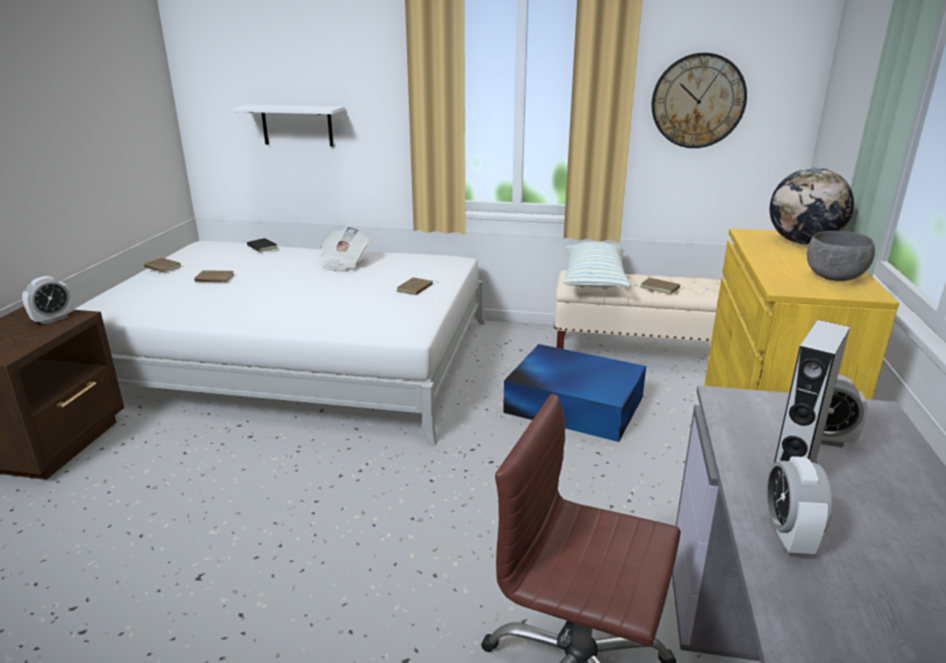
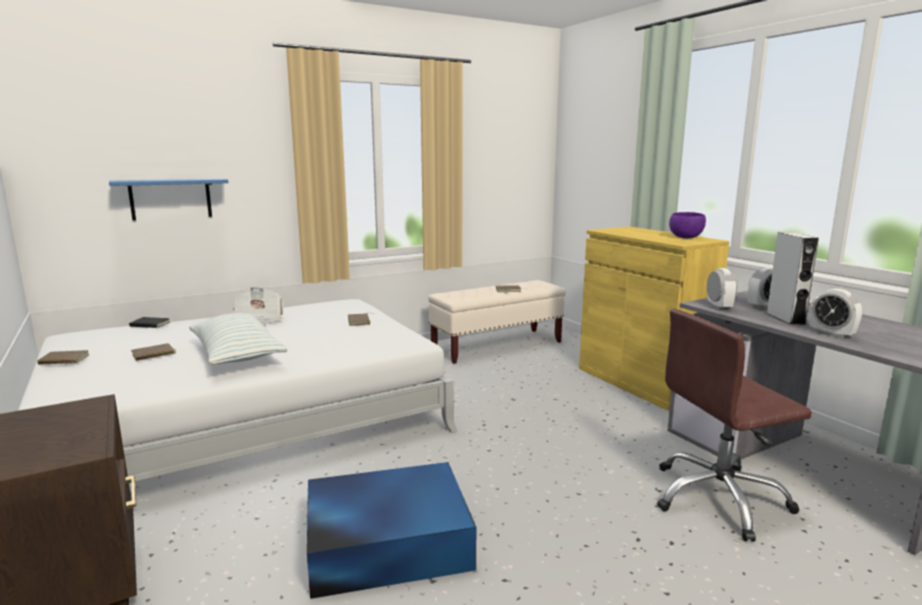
camera: 40 degrees left, 10 degrees down
(53, 319) = (68, 413): alarm clock -> alarm clock (719, 307)
(297, 125) = (171, 199): white shelf -> blue shelf
(572, 404) = (500, 381): blue storage box -> blue storage box (385, 542)
(594, 280) = (464, 294): pillow -> pillow (237, 355)
(698, 101) = (492, 164): wall clock -> none
(803, 243) = (634, 230): globe -> none
(835, 278) = (686, 238): grey bowl -> purple bowl

